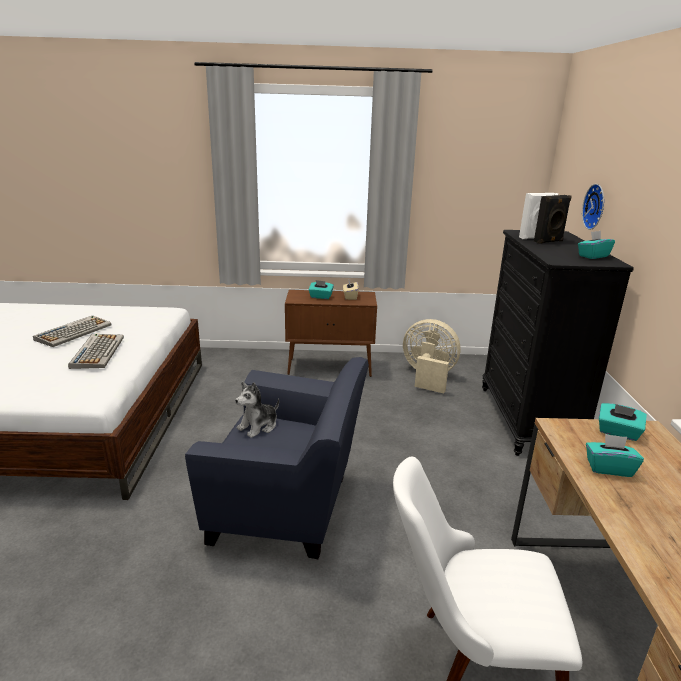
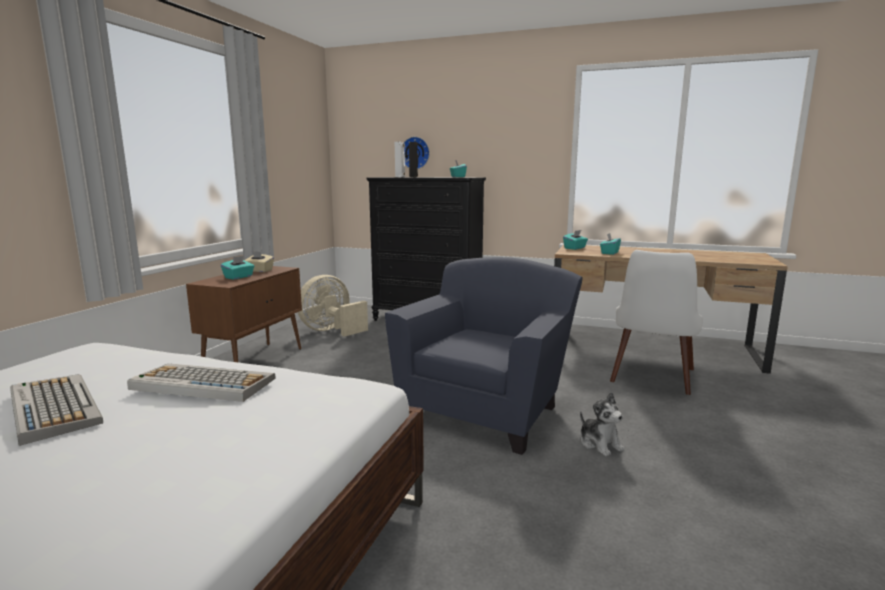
camera: 70 degrees left, 10 degrees down
(258, 426) = (452, 345): plush toy -> plush toy (600, 444)

